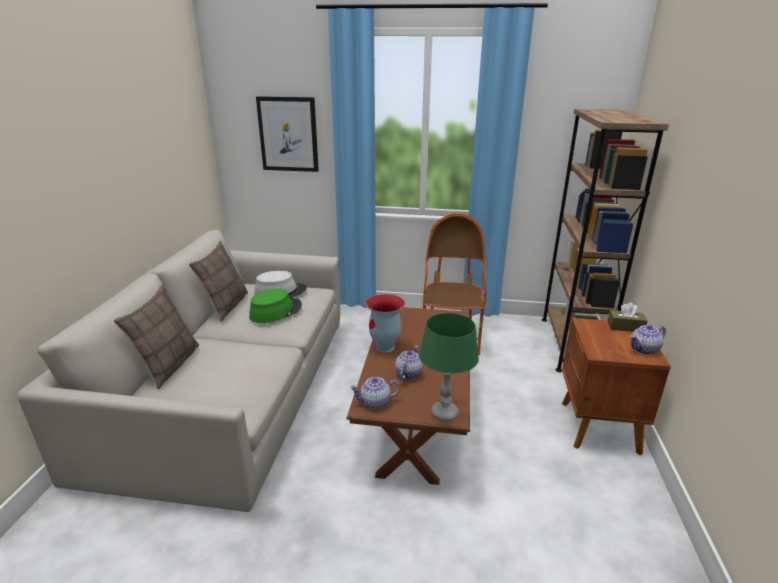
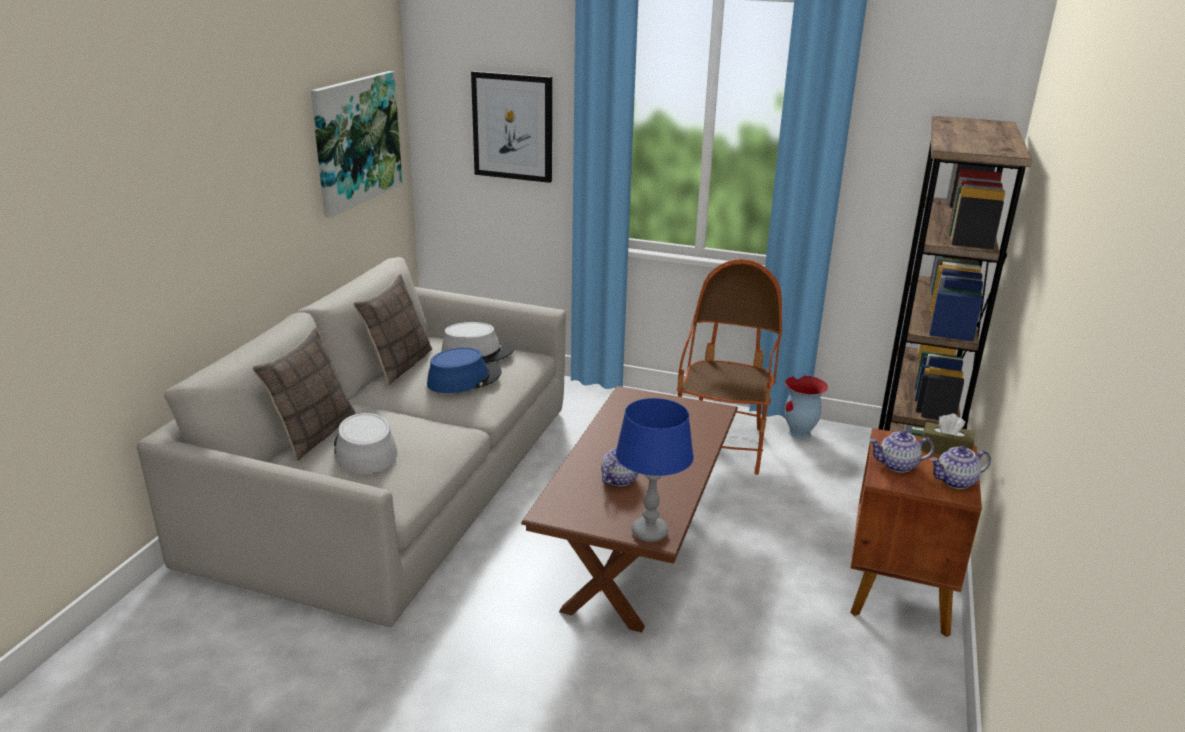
camera: 10 degrees right, 0 degrees up
(177, 147) = (356, 141): none -> picture
(211, 374) = (364, 450): none -> grey hat
(275, 311) = (464, 379): green hat -> blue hat
(375, 402) = (563, 509): teapot -> teapot (897, 465)
(385, 347) = (599, 442): vase -> vase (800, 434)
(444, 413) = (649, 532): green table lamp -> blue table lamp

